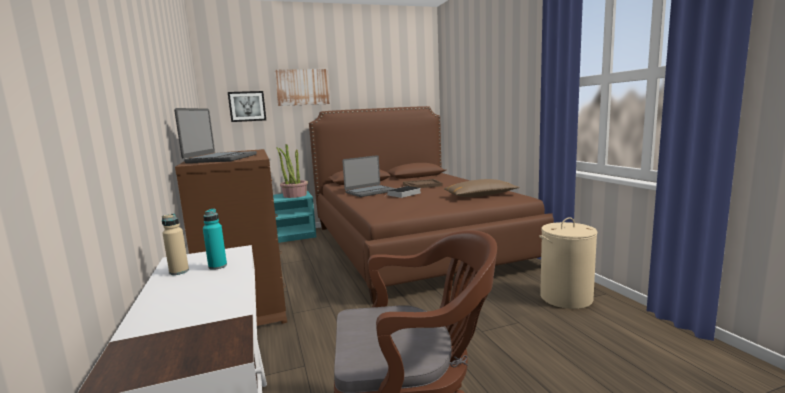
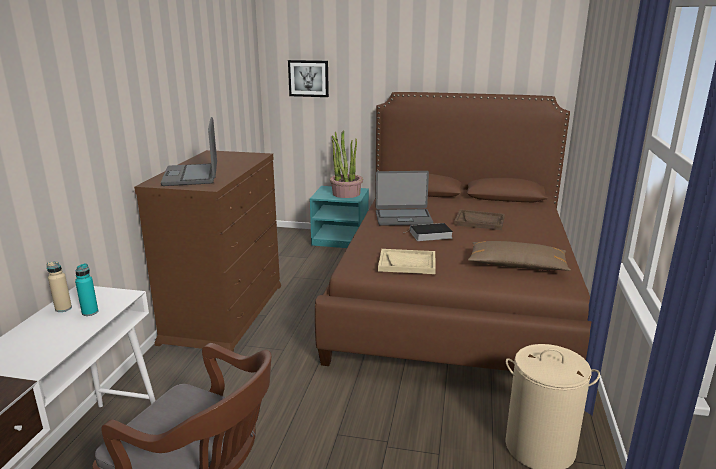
camera: 30 degrees right, 10 degrees up
(221, 159) = (192, 176): laptop -> laptop turned 135 degrees clockwise
(302, 87) = (376, 58): picture -> none
(415, 206) = (407, 263): none -> beige tray

